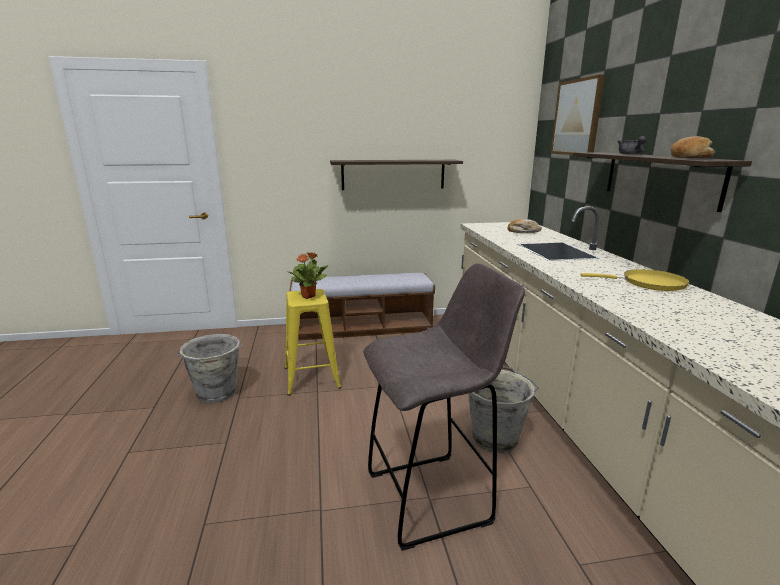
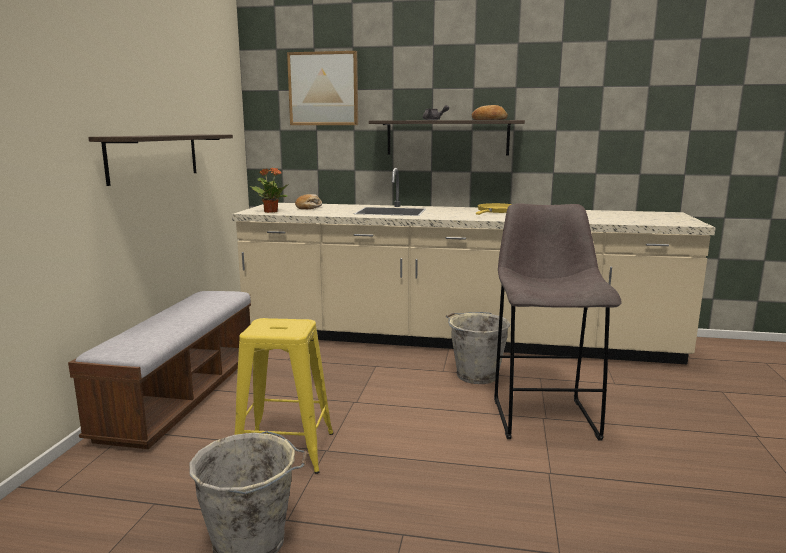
camera: 70 degrees left, 5 degrees down
(309, 296) = (278, 326): potted plant -> potted plant (270, 212)

